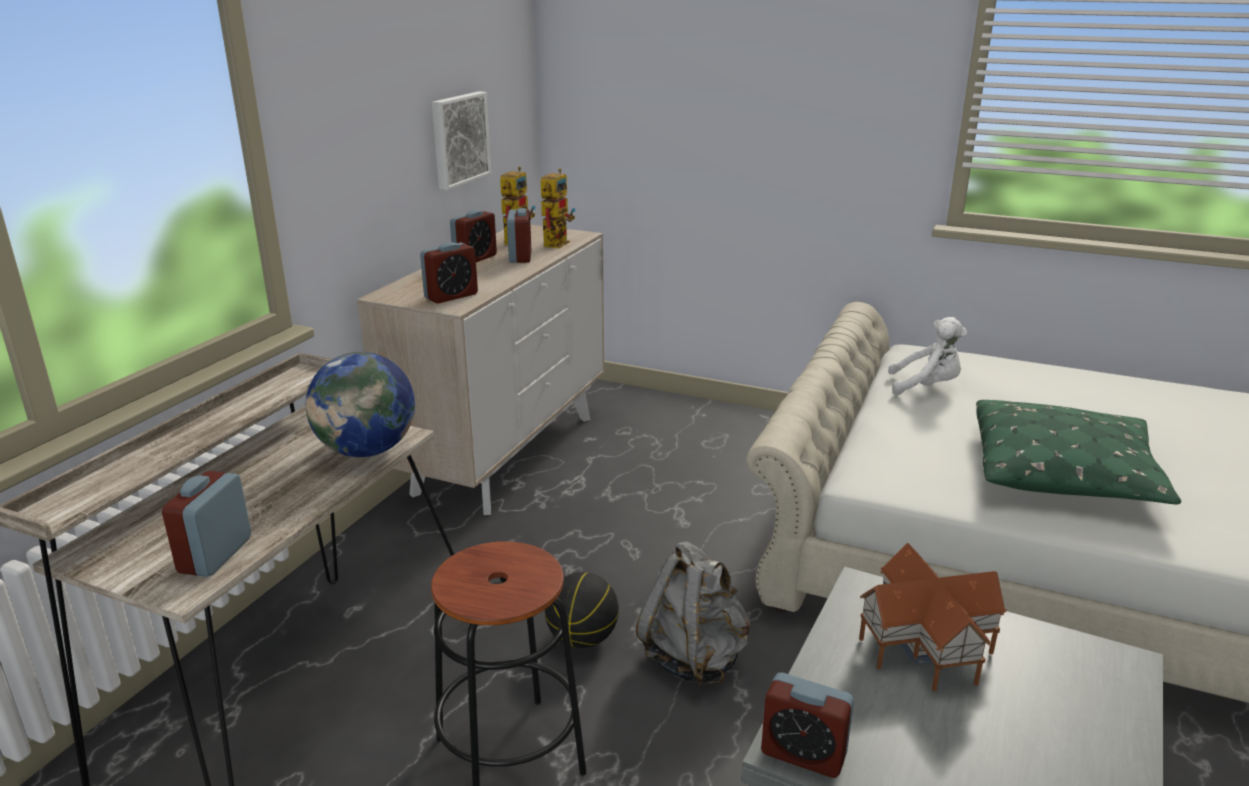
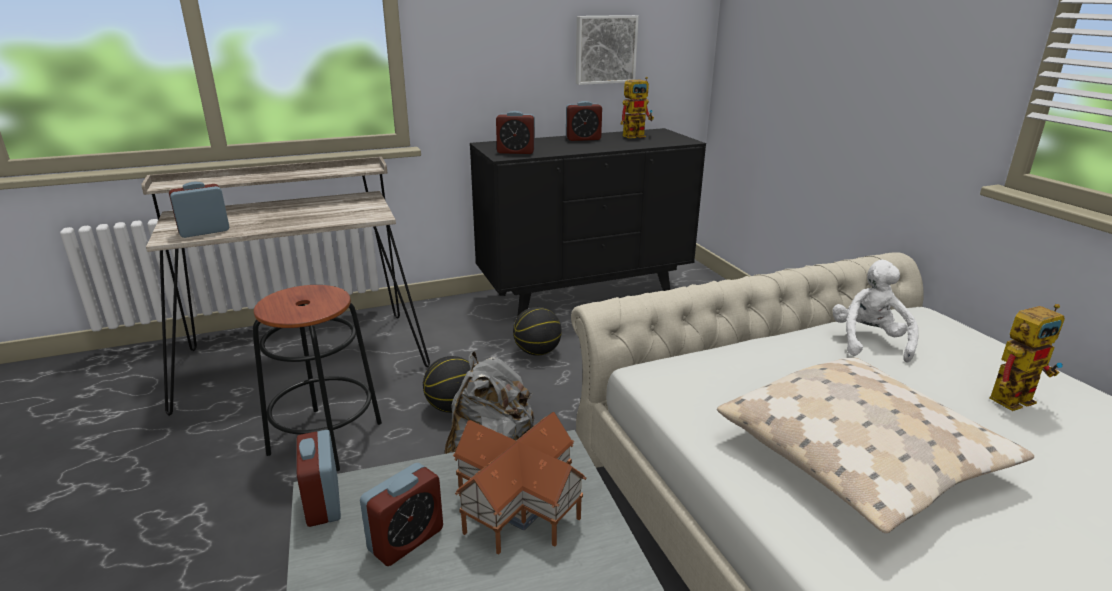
camera: 45 degrees right, 0 degrees up
(367, 450) = (348, 216): globe -> none
(505, 454) = (584, 294): white dresser -> black dresser
(520, 257) = (611, 143): alarm clock -> alarm clock (406, 540)
(556, 242) = (658, 141): toy robot -> toy robot (1014, 396)
(564, 537) = (537, 352): none -> basketball
(926, 387) = (868, 342): white plush toy -> white plush toy turned 135 degrees counterclockwise
(1063, 473) = (861, 459): green pillow -> beige pillow

